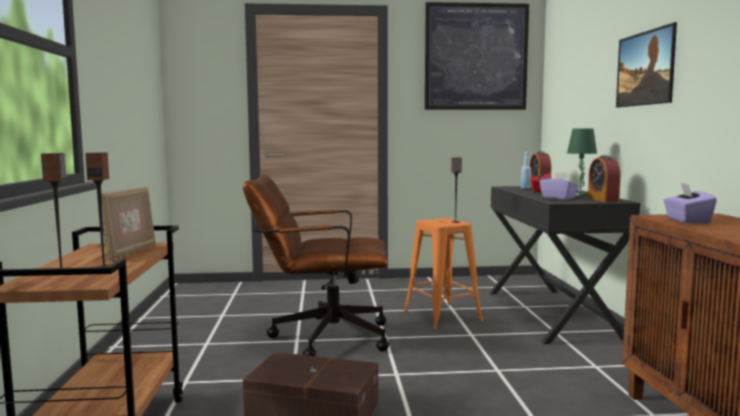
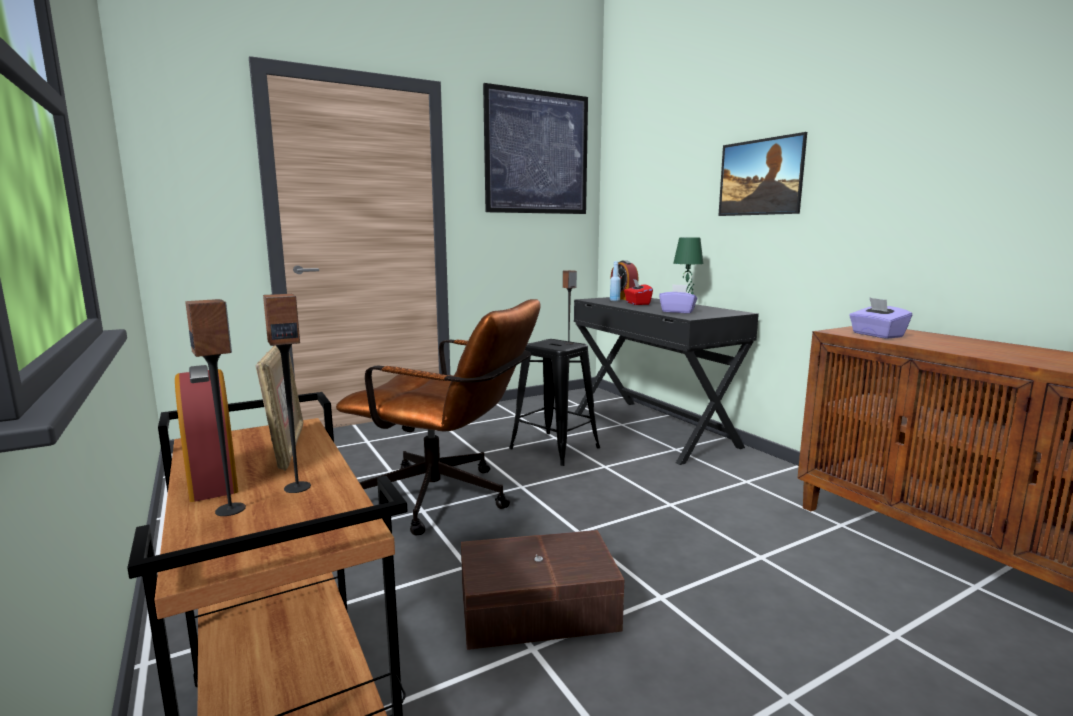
camera: 25 degrees left, 5 degrees up
(320, 337) = (447, 500): brown office chair -> brown office chair turned 135 degrees counterclockwise
(442, 316) = (555, 448): orange stool -> black stool
(603, 200) = (721, 312): alarm clock -> alarm clock (212, 479)

